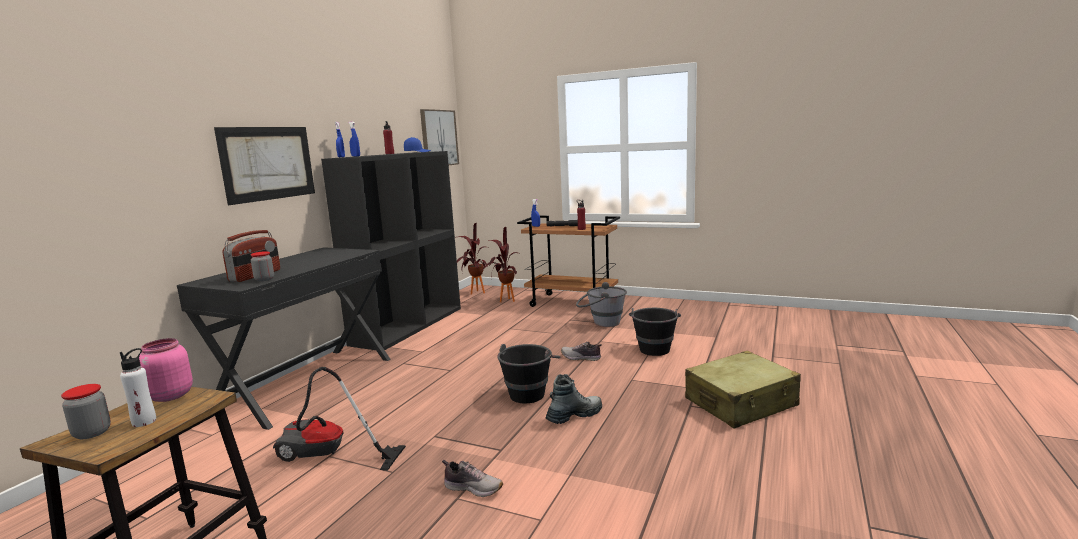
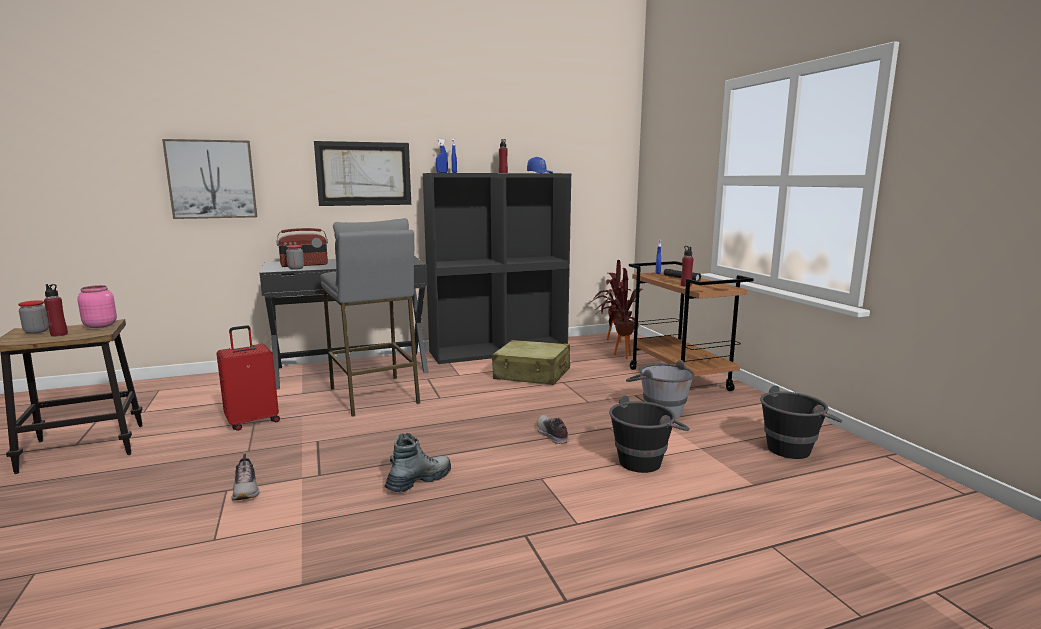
camera: 45 degrees right, 0 degrees up
(144, 421) = (59, 334): white bottle -> red bottle
(327, 456) = (253, 421): vacuum cleaner -> red suitcase
(391, 391) = (374, 396): none -> grey stool
(439, 138) = (599, 160): picture -> picture (212, 179)
(530, 392) = (442, 443): black bucket -> black bucket (795, 448)
(574, 416) = (419, 481): boot -> boot turned 60 degrees counterclockwise
(741, 403) = (580, 568): beige suitcase -> beige suitcase (532, 374)

